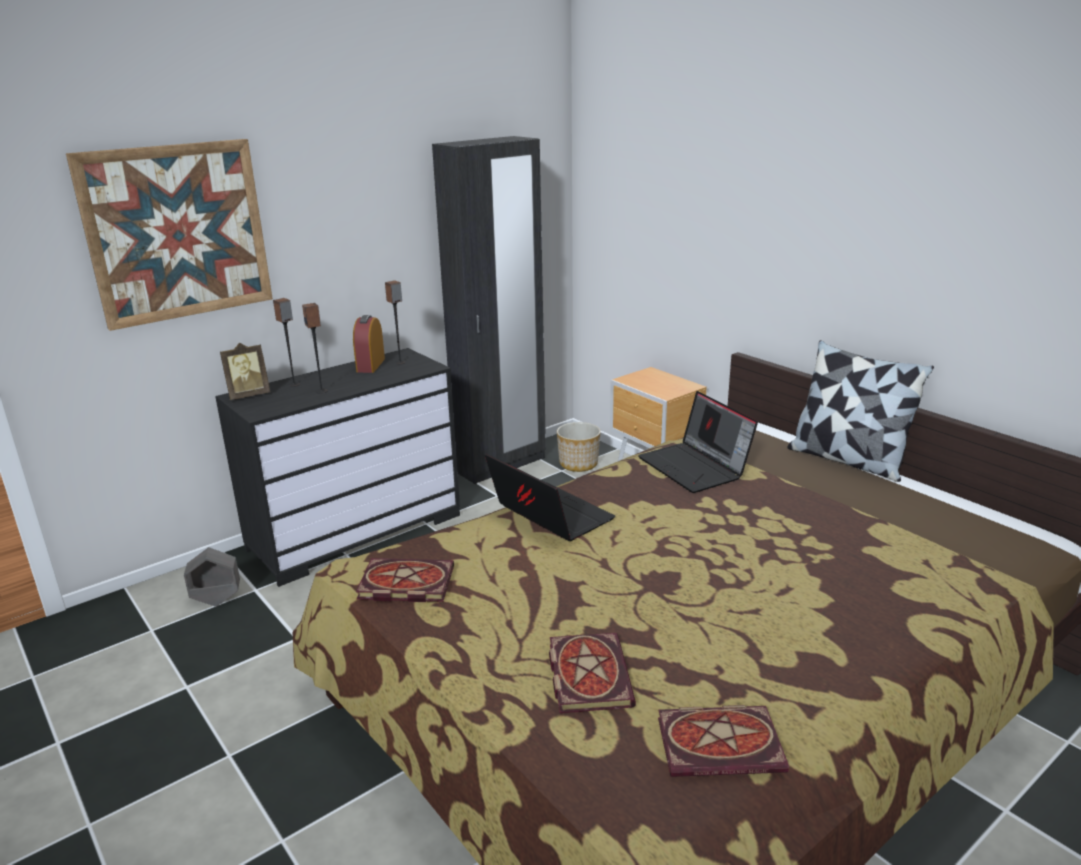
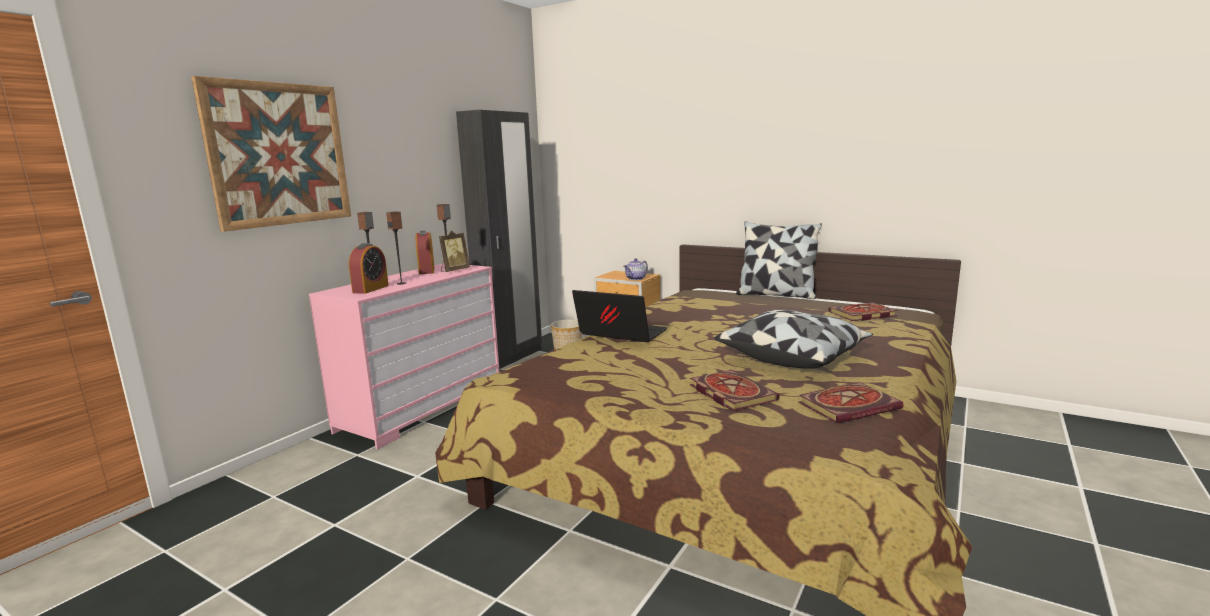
camera: 20 degrees left, 10 degrees down
(217, 600) = (326, 467): grey planter -> none
(248, 395) = (339, 290): picture frame -> picture frame (454, 270)
(281, 398) = (371, 289): none -> alarm clock
(356, 531) = (422, 408): black dresser -> pink dresser
(403, 584) = (549, 377): book -> book (862, 315)
(665, 392) = (636, 278): none -> teapot
(696, 467) = (692, 305): laptop -> none
(734, 619) = (793, 357): none -> pillow

